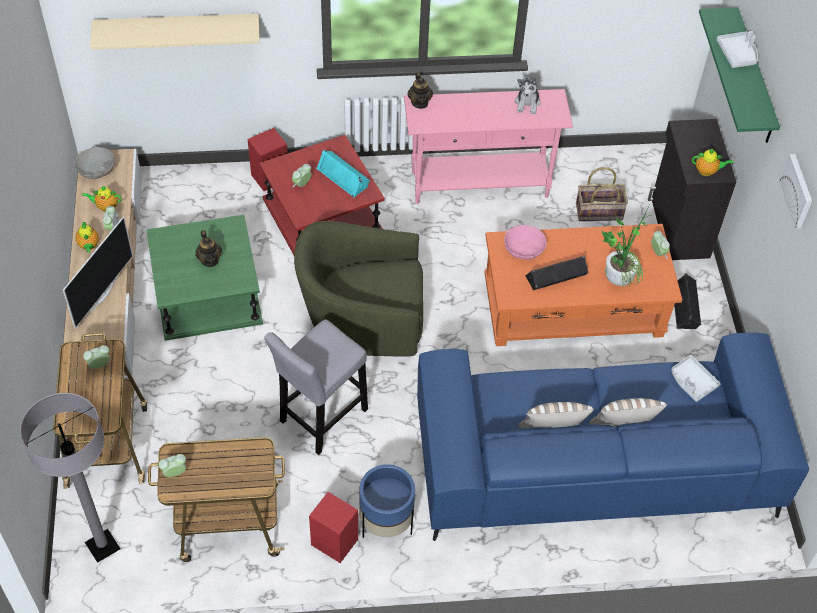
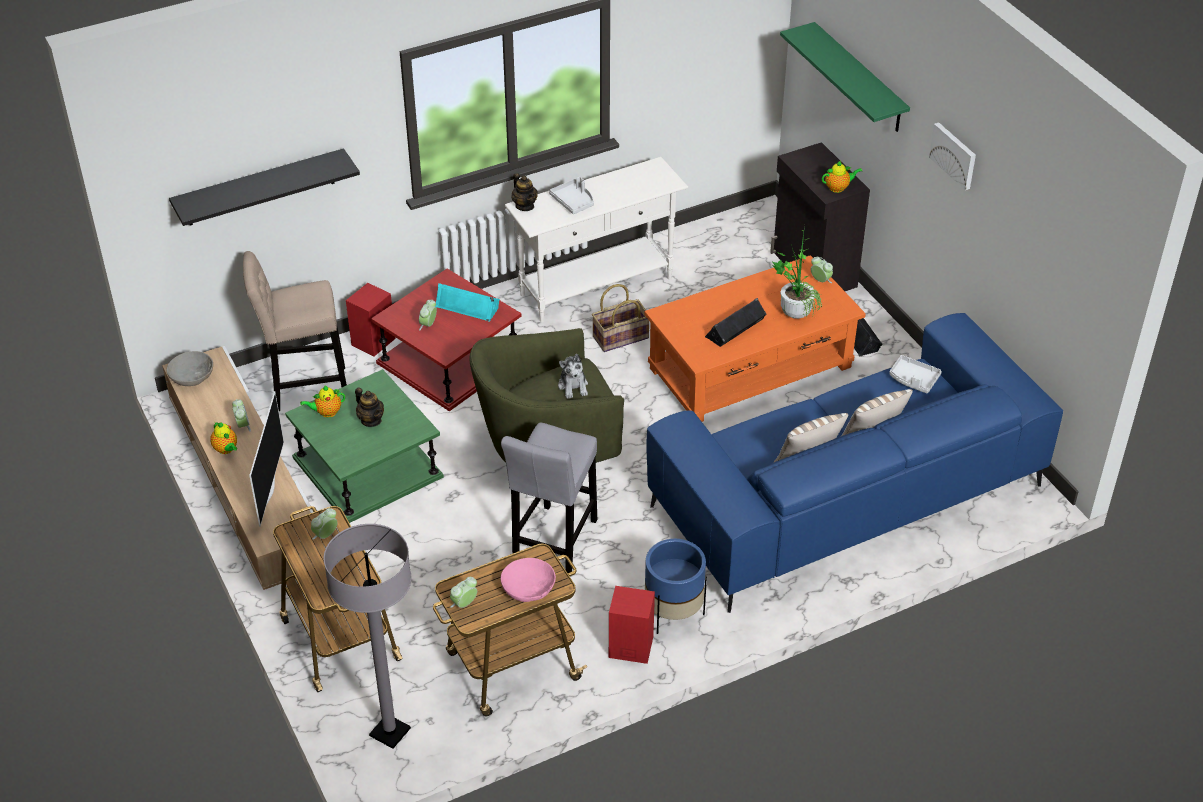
camera: 20 degrees left, 10 degrees down
(106, 206) = (223, 408): teapot -> teapot (326, 412)
(177, 29) = (260, 188): beige shelf -> black shelf
(194, 203) = (304, 388): none -> beige stool
(480, 184) = (597, 287): pink console table -> white console table
(524, 249) = (690, 314): pink bowl -> pink bowl (528, 588)
(527, 103) = (632, 178): plush toy -> plush toy (573, 386)
(599, 211) = (728, 277): basket -> basket (620, 337)
(737, 54) = (837, 59): grey tray -> grey tray (573, 201)

